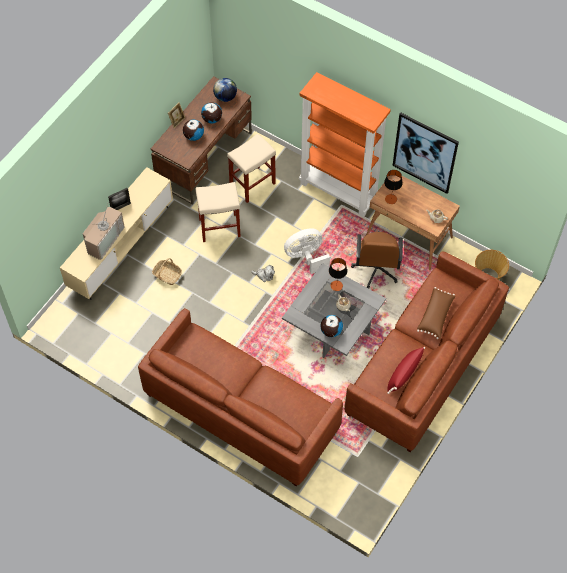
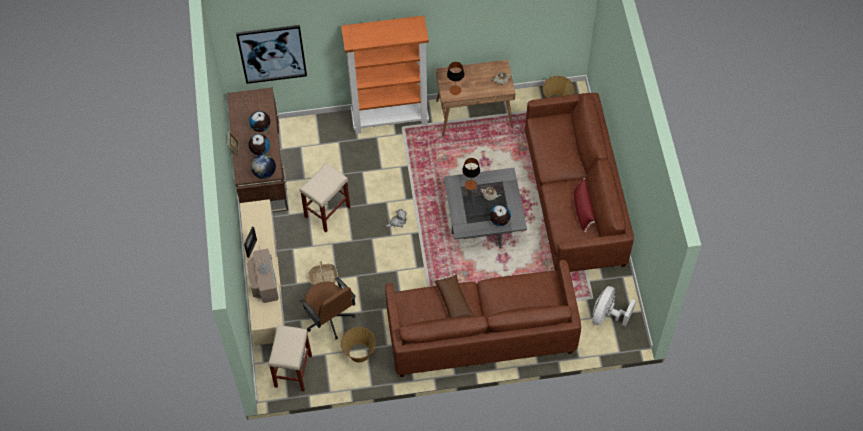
camera: 40 degrees left, 0 degrees up
(136, 352) = (359, 353): none -> basket
(225, 97) = (253, 102): globe -> globe (264, 172)
(252, 185) = (319, 161): beige stool -> beige stool (293, 371)
(306, 257) = (415, 185): white fan -> white fan (607, 315)
(376, 269) = (474, 156): brown office chair -> brown office chair (329, 318)
(425, 153) = (463, 34): picture -> picture (272, 54)
(436, 316) = (564, 152): brown pillow -> brown pillow (454, 301)

